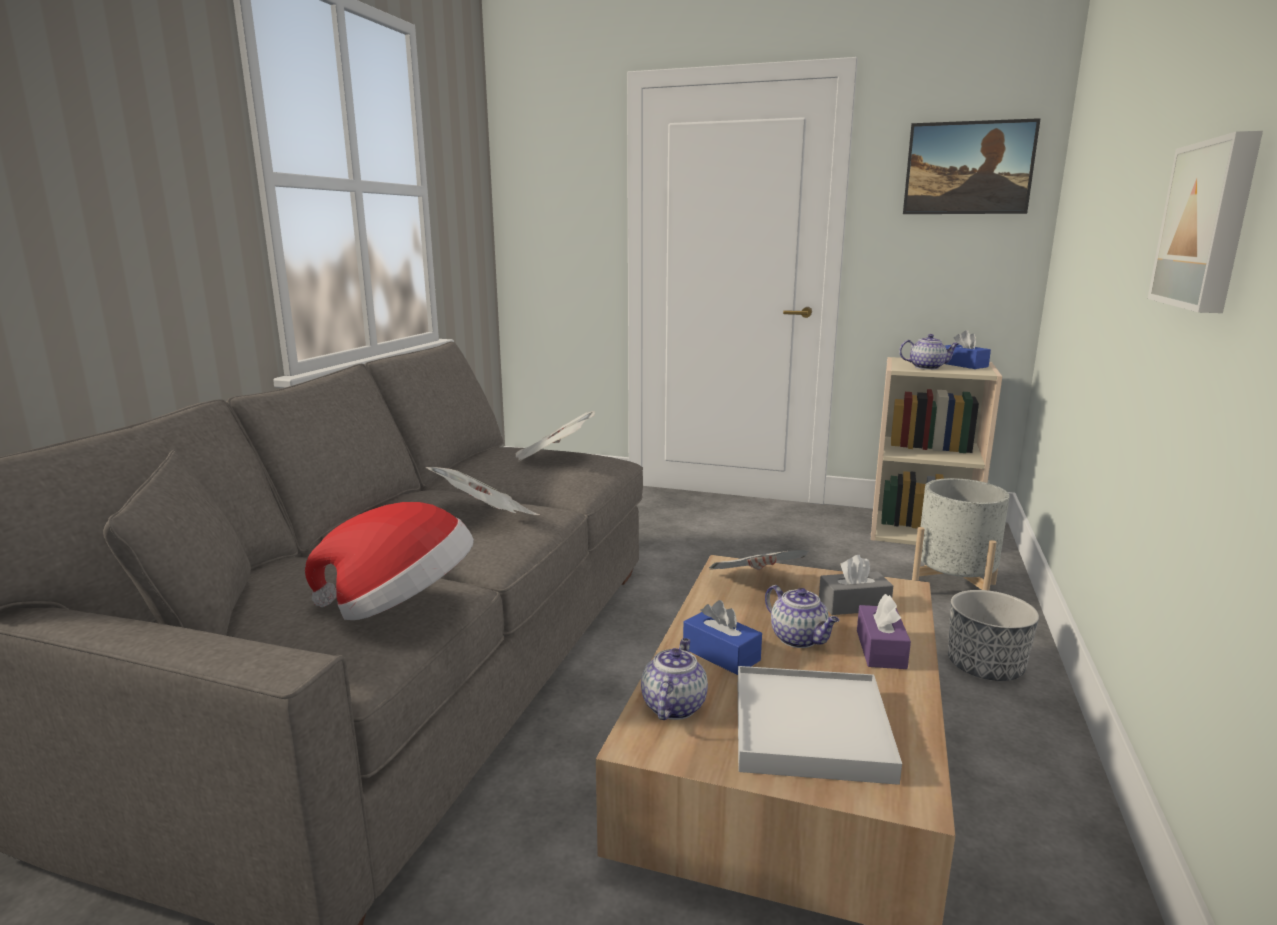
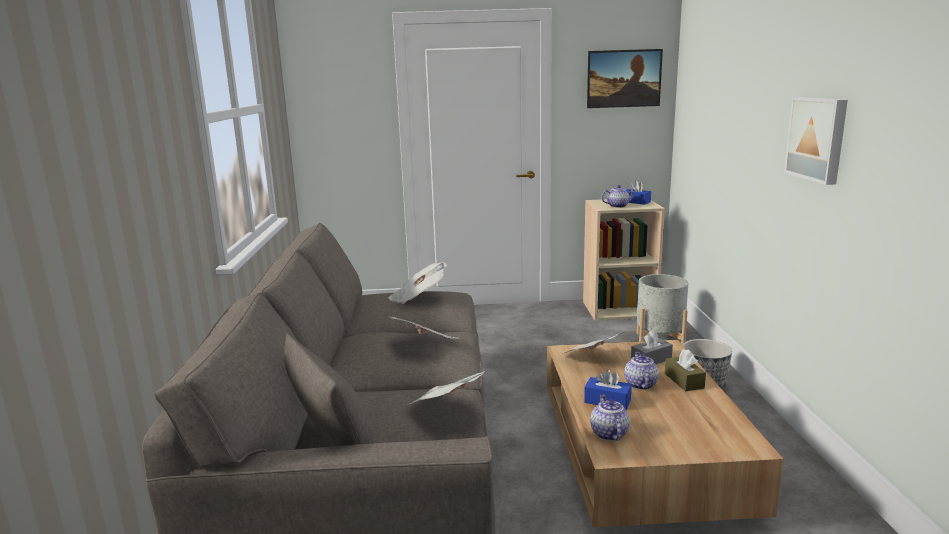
camera: 20 degrees left, 0 degrees up
(402, 605) = (448, 408): hat -> newspaper
(799, 639) = (640, 384): teapot -> teapot turned 120 degrees counterclockwise
(811, 729) = (685, 428): white tray -> none
(881, 649) = (684, 381): purple tissue box -> brown tissue box

